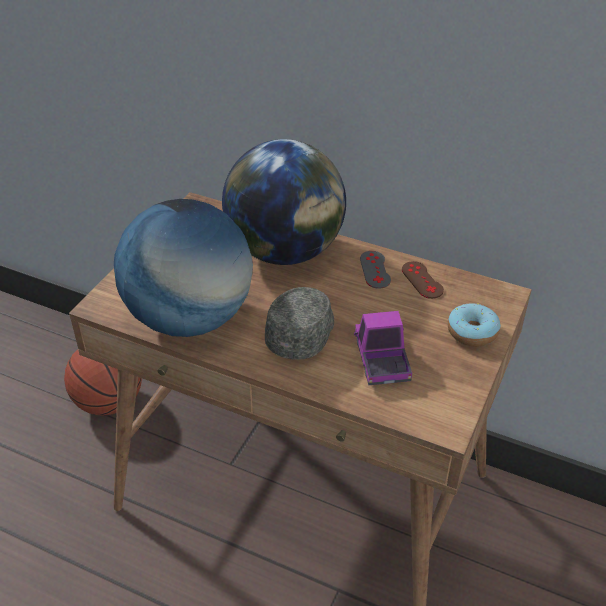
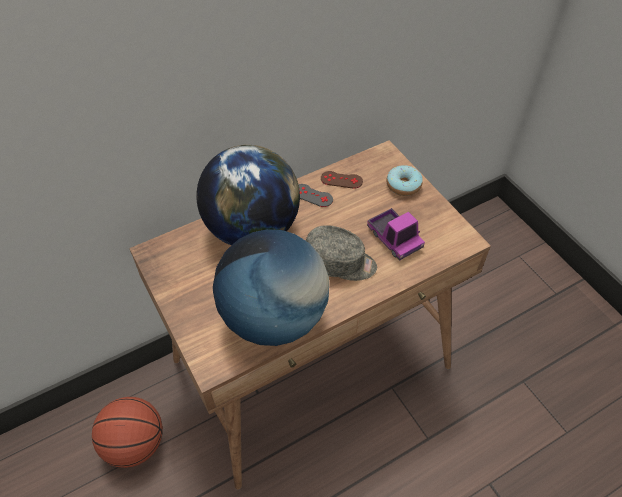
camera: 55 degrees left, 10 degrees up
(303, 332) = (340, 263): grey cap -> grey cap turned 135 degrees clockwise
(381, 360) = (394, 239): toy truck -> toy truck turned 150 degrees counterclockwise

